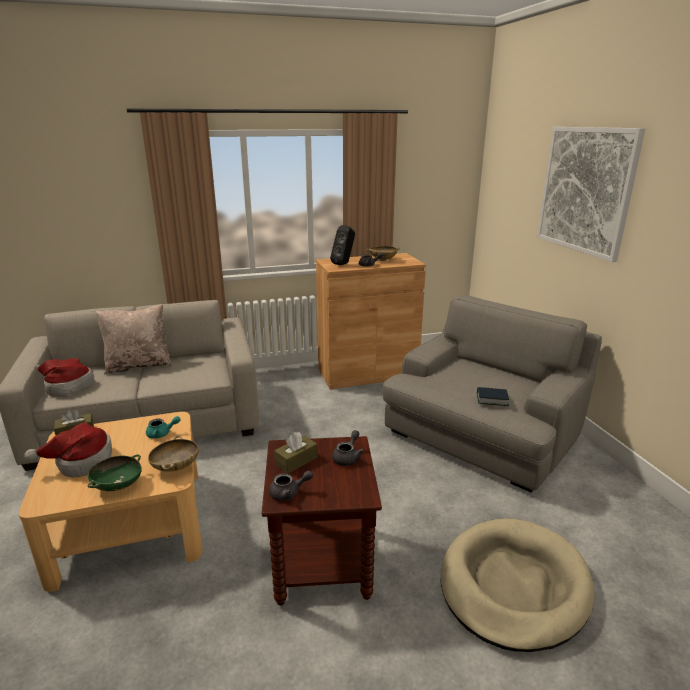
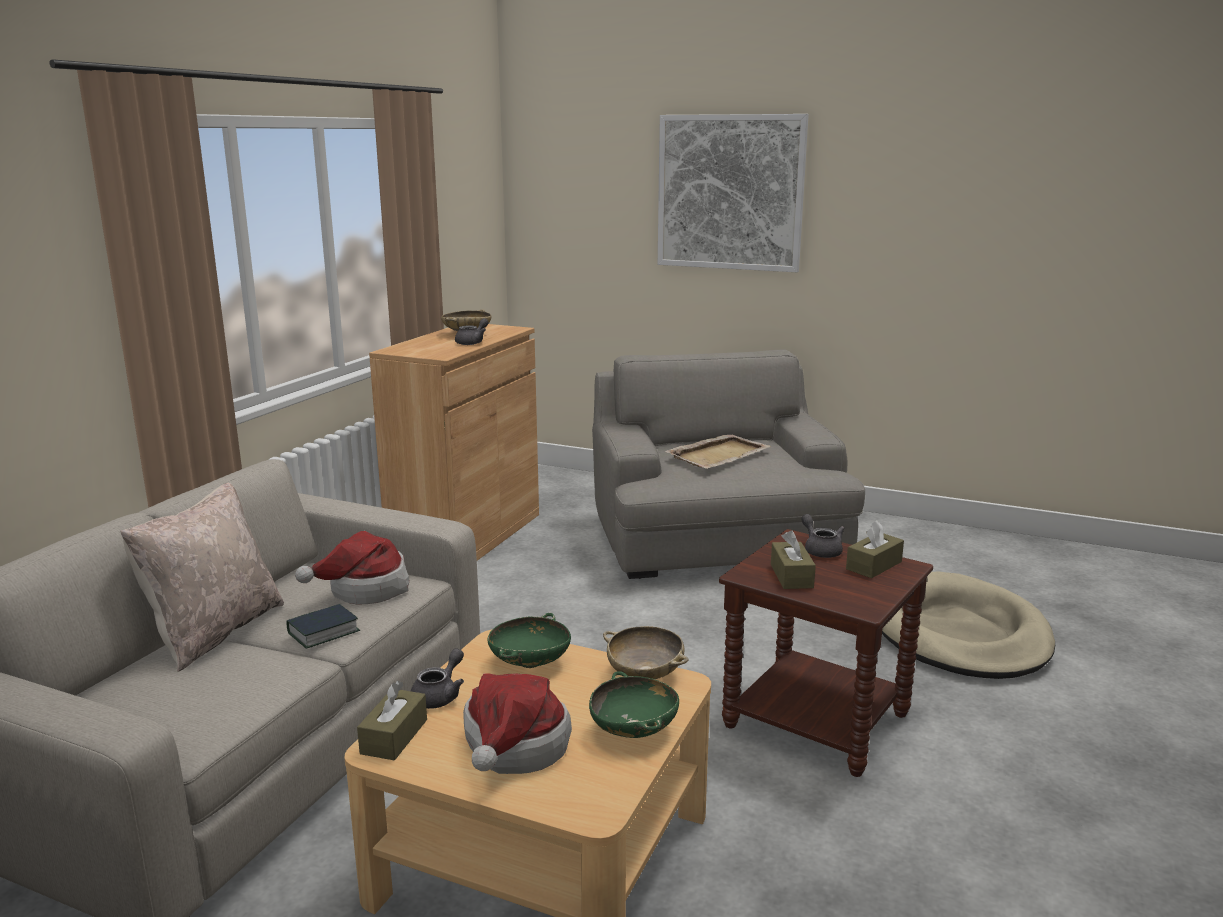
camera: 50 degrees left, 5 degrees down
(66, 387) = (163, 717): hat -> hat (365, 589)
(162, 434) = (529, 663): turquoise teapot -> green bowl
(289, 493) = (856, 598): grey teapot -> grey teapot (440, 695)
(344, 264) = (434, 348): black speaker -> none
(348, 483) = (874, 565): none -> brown tissue box
(477, 378) = (719, 454): none -> beige tray
(492, 399) = (771, 466): book -> book (323, 632)

